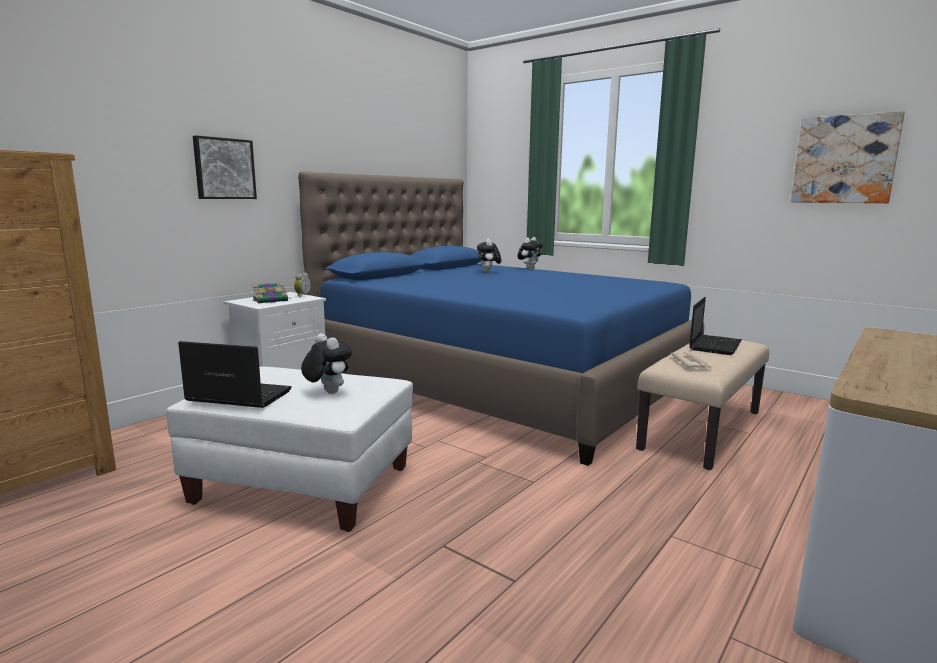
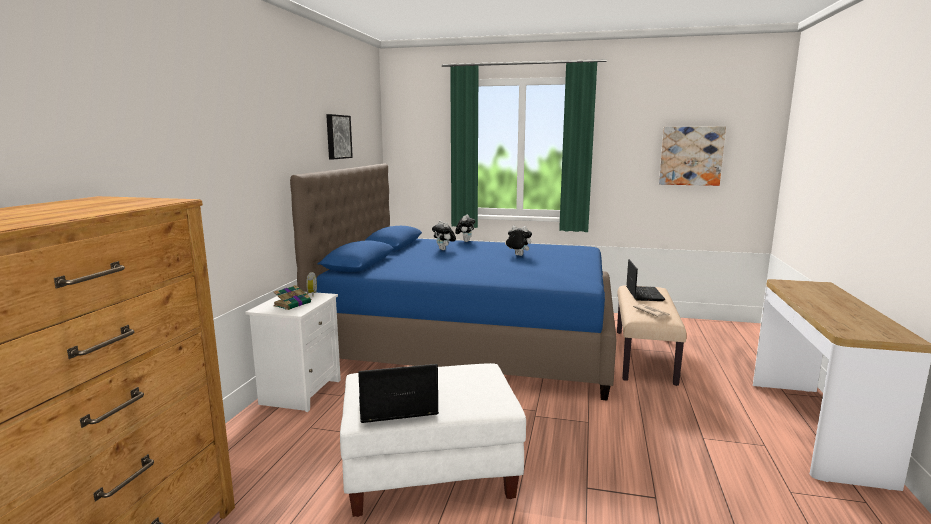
camera: 25 degrees left, 0 degrees up
(224, 169) = (237, 180): picture -> picture (337, 137)
(327, 392) = (460, 388): plush toy -> plush toy (517, 255)

